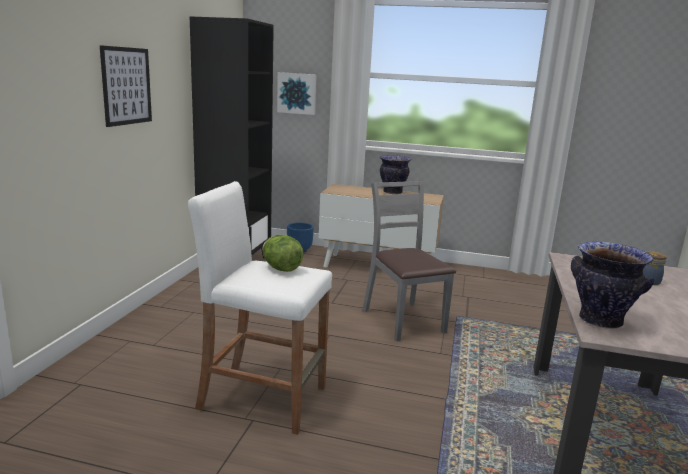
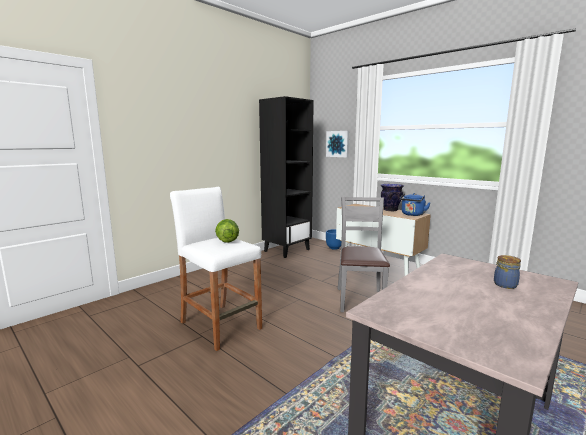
camera: 30 degrees right, 5 degrees down
(126, 86) = (207, 138): picture -> none
(427, 198) = (412, 215): none -> blue kettle
(600, 320) = (392, 302): vase -> none

